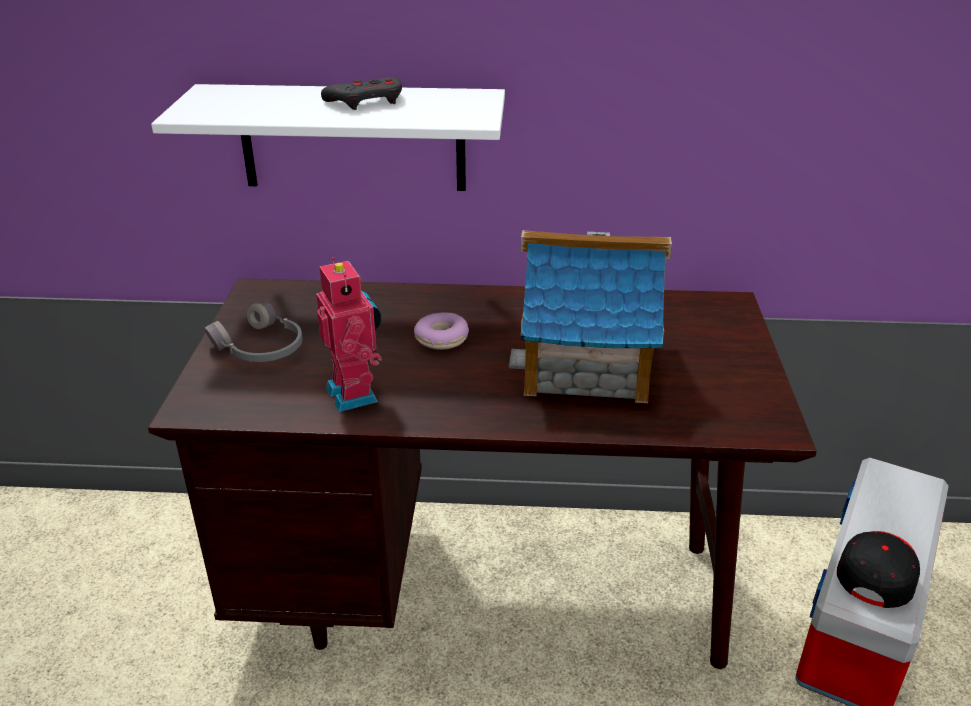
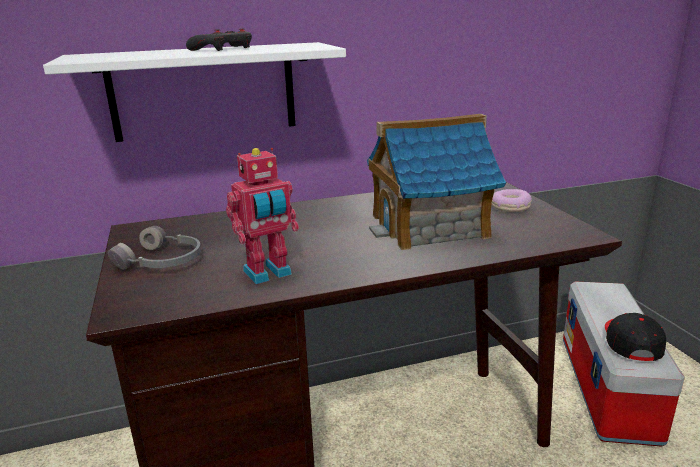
camera: 20 degrees left, 10 degrees down
(355, 394) = (268, 274): toy robot -> toy robot turned 105 degrees clockwise
(442, 339) = (310, 231): donut -> donut (510, 207)

